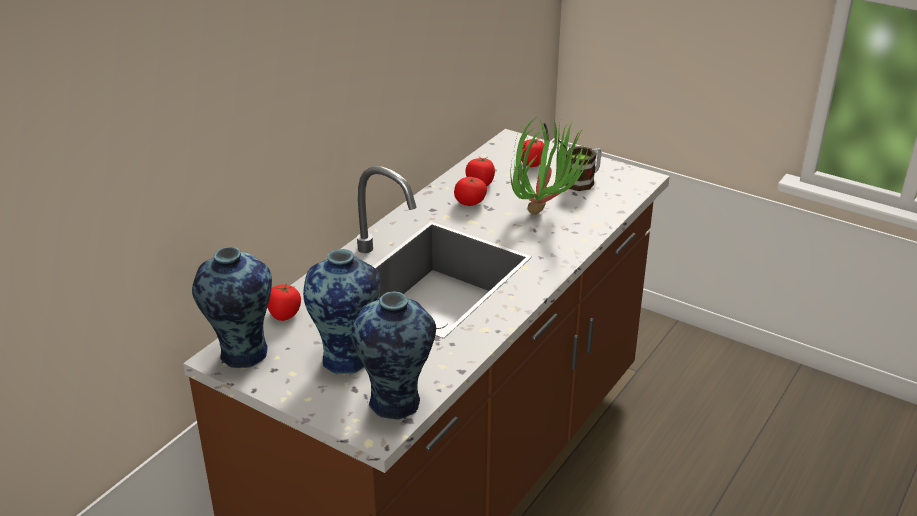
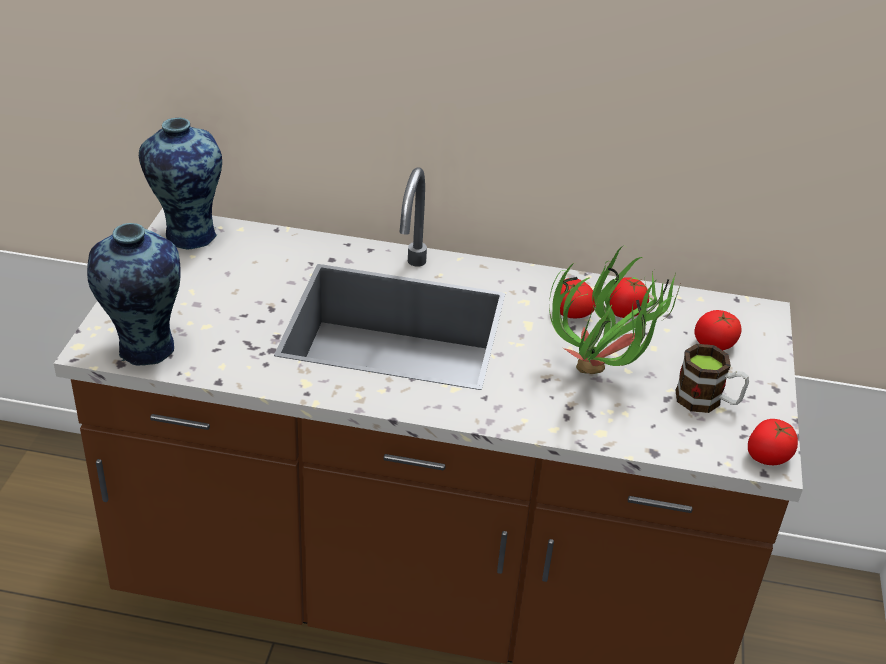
camera: 65 degrees right, 5 degrees up
(284, 314) = (265, 241): tomato -> tomato (768, 456)
(347, 357) = (209, 299): vase -> none

